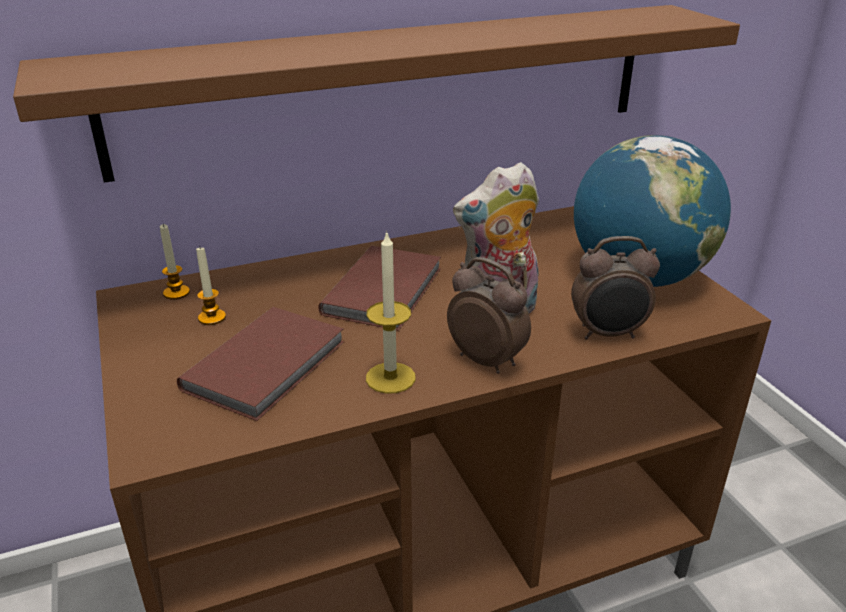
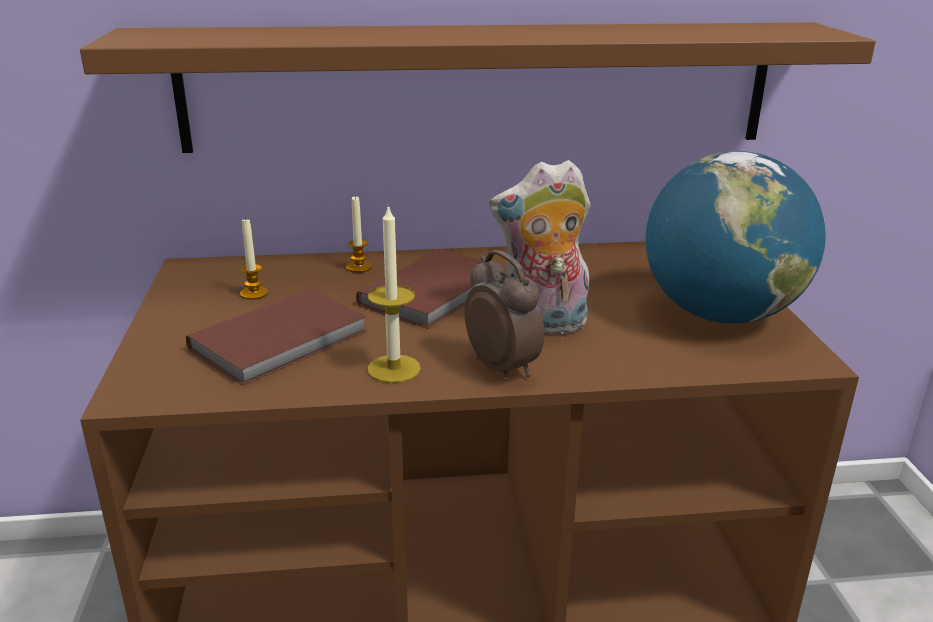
camera: 15 degrees right, 5 degrees down
(176, 293) = (234, 269): candle -> candle (359, 267)
(608, 334) = (652, 363): alarm clock -> none

